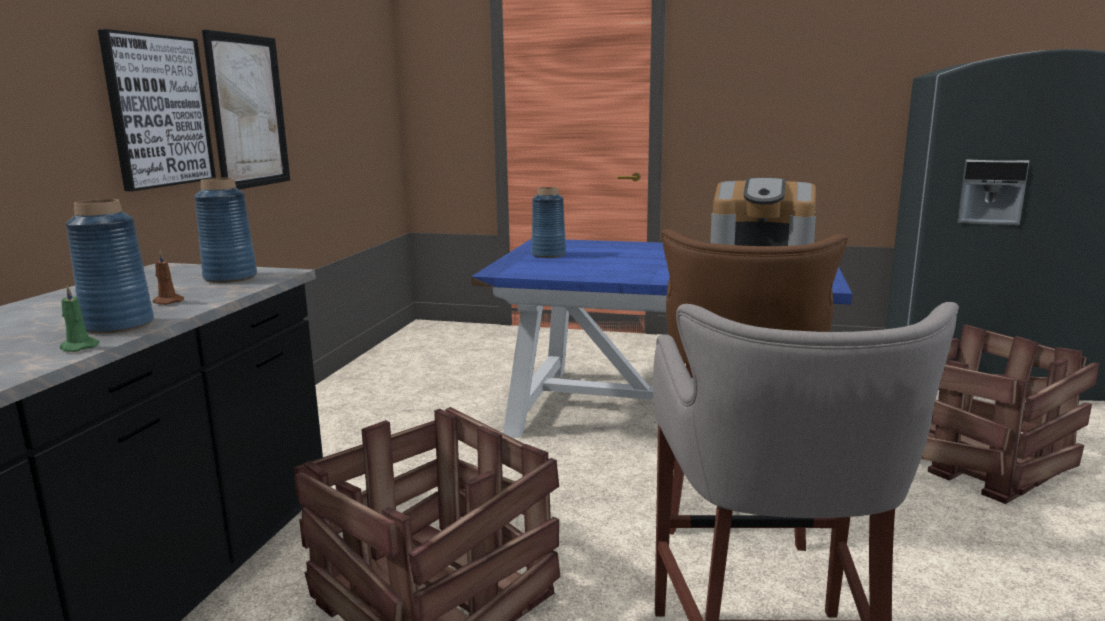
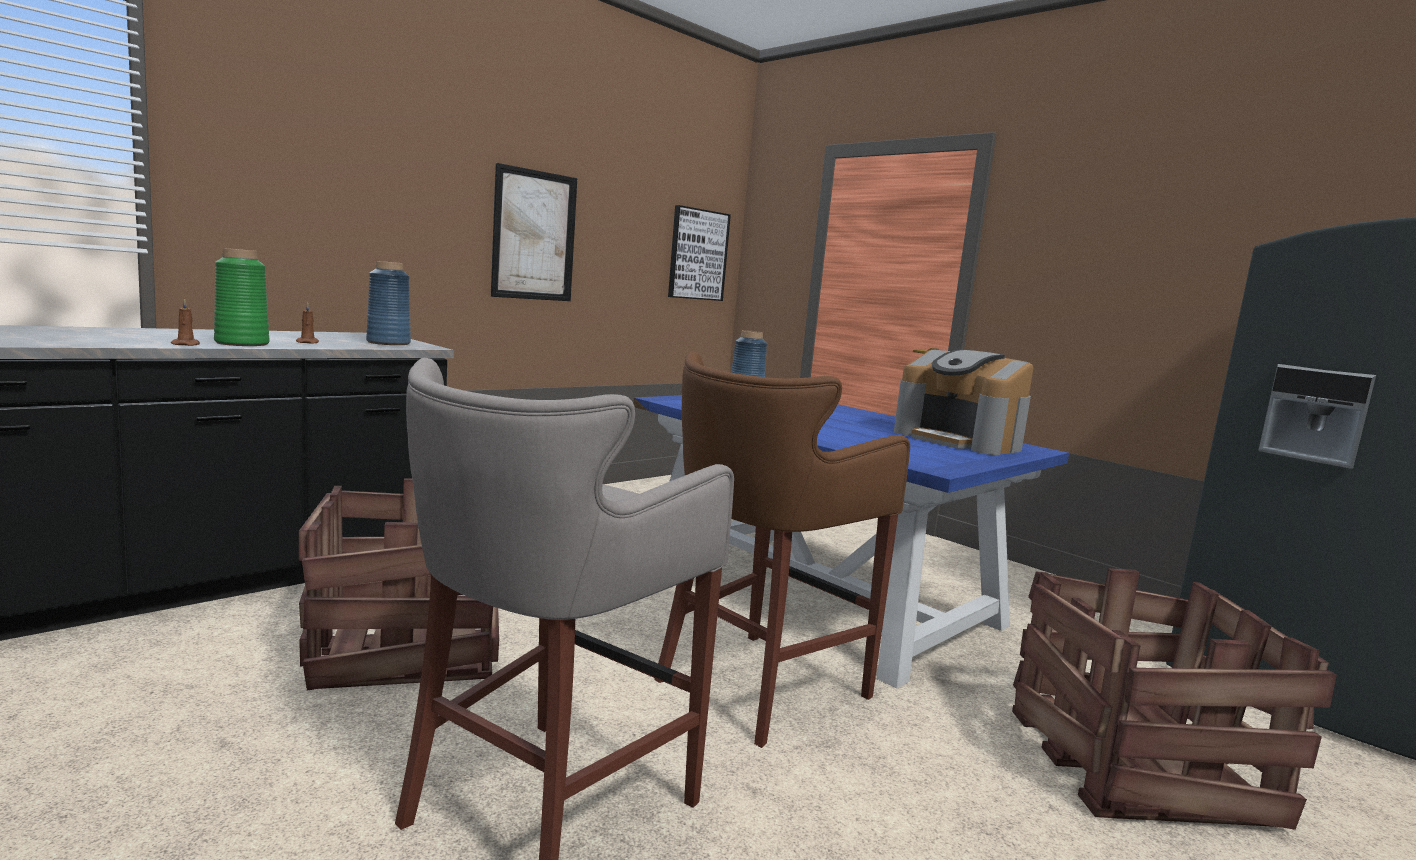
camera: 30 degrees right, 5 degrees down
(78, 347) = (186, 345): green candle -> brown candle
(119, 325) = (242, 343): blue vase -> green vase
(158, 111) = (435, 221): picture -> picture (697, 254)

